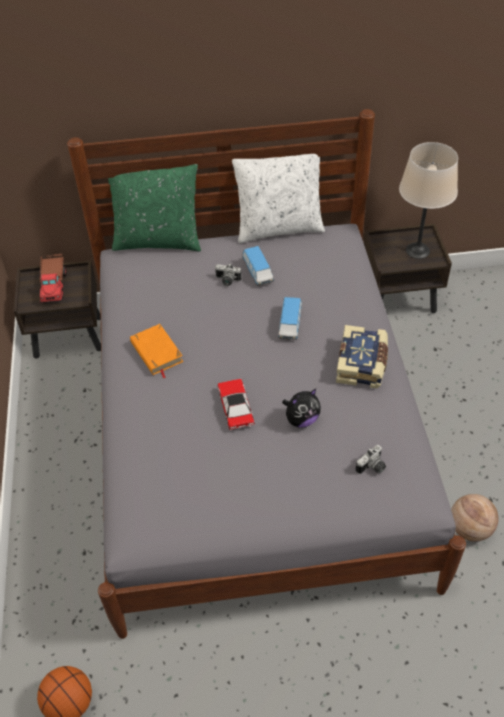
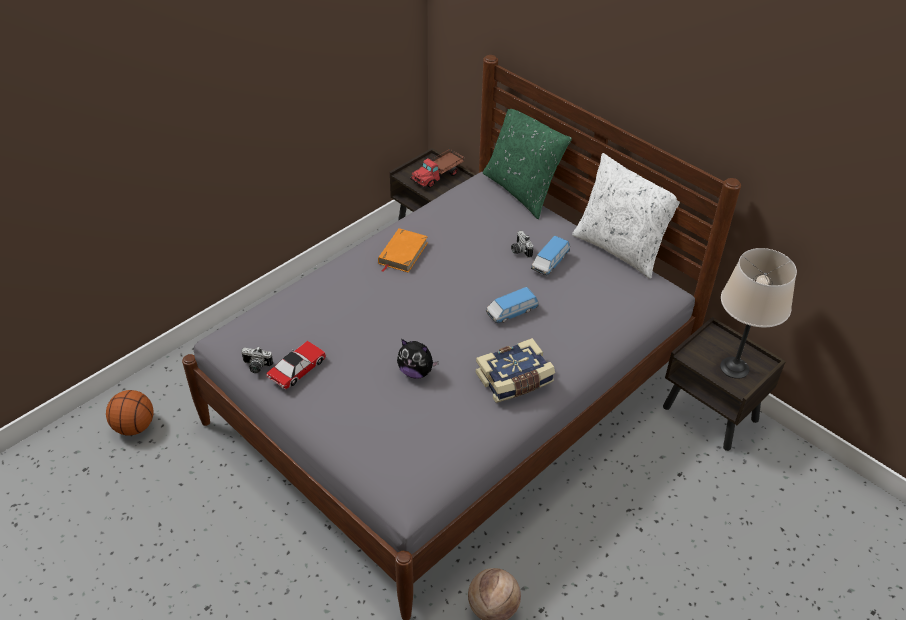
camera: 50 degrees right, 5 degrees down
(235, 407) = (391, 326): toy car -> toy car (297, 369)
(372, 467) = (407, 443): camera -> camera (256, 367)

